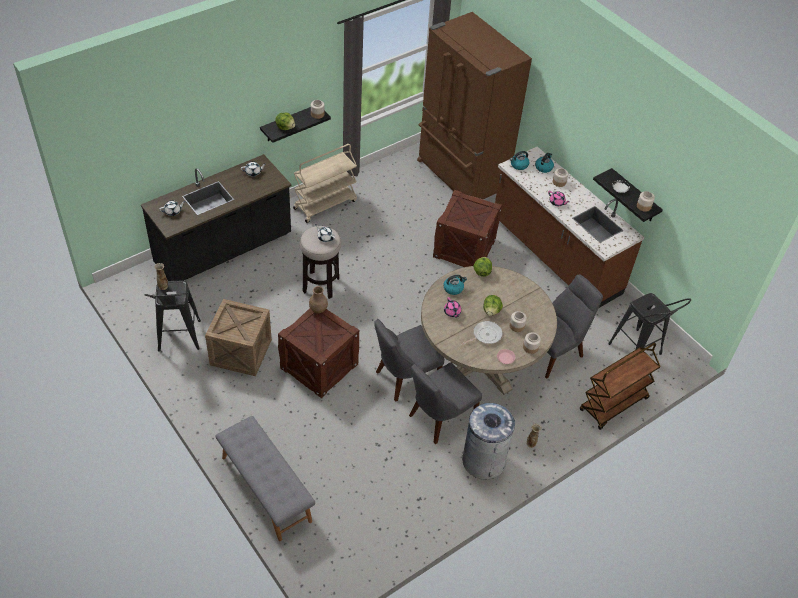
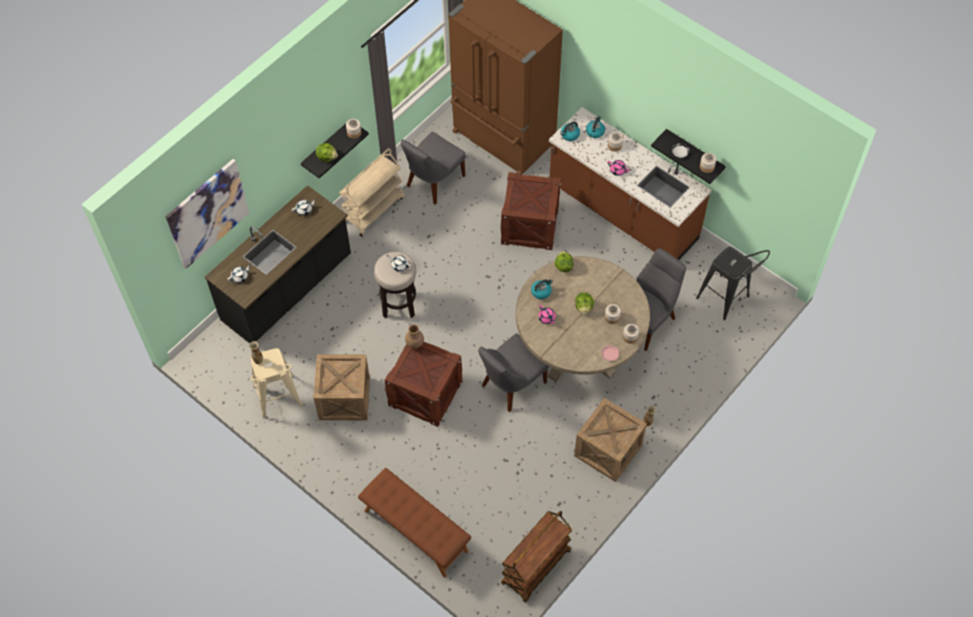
camera: 10 degrees left, 10 degrees up
(152, 135) = (207, 213): none -> picture
(179, 340) = (279, 401): black stool -> beige stool
(265, 489) = (415, 531): grey bench -> brown bench
(439, 418) = (555, 418): grey chair -> grey chair (433, 182)
(483, 460) = (608, 450): grey trash can -> crate
(485, 335) = (585, 335): frying pan -> none
(613, 405) = (715, 362): brown cart -> brown cart (536, 568)

